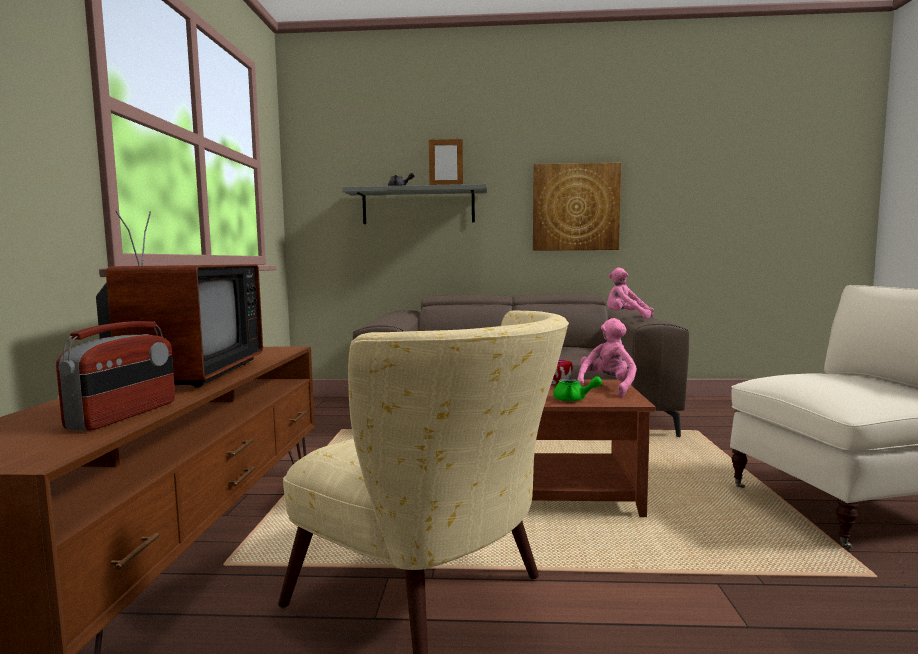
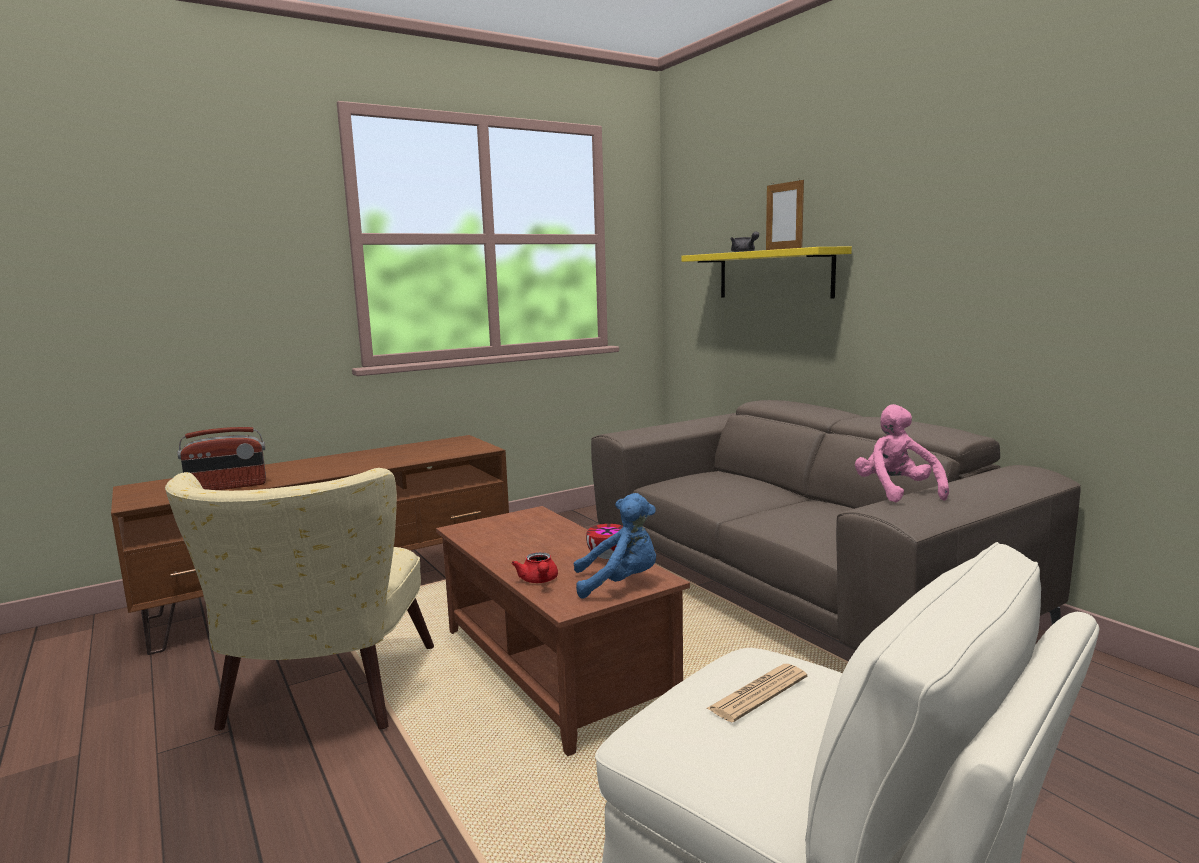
camera: 55 degrees right, 5 degrees up
(186, 375) = (348, 462): television -> none
(418, 206) = (774, 274): grey shelf -> yellow shelf
(574, 399) = (539, 581): green teapot -> red teapot
(575, 207) = (979, 276): picture -> none
(607, 388) = (620, 583): pink plush toy -> blue plush toy
(827, 379) = (758, 693): none -> newspaper

